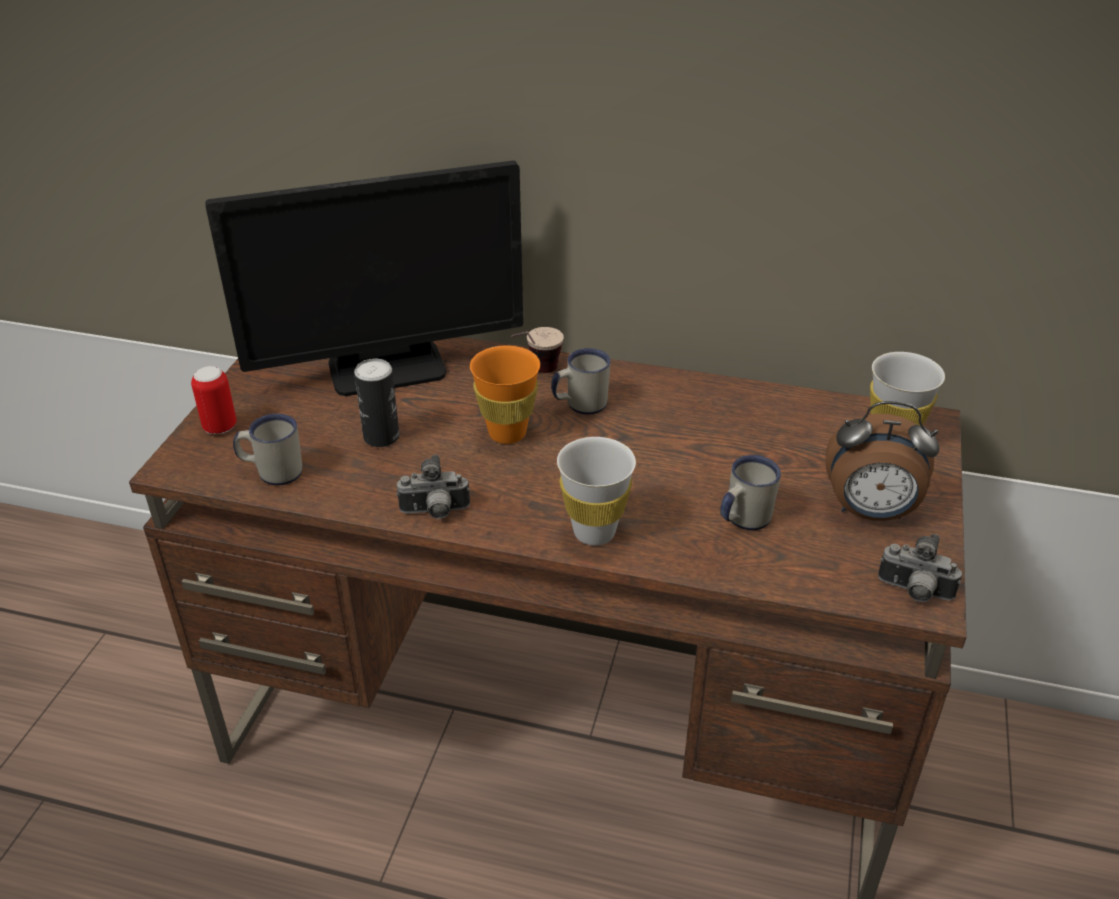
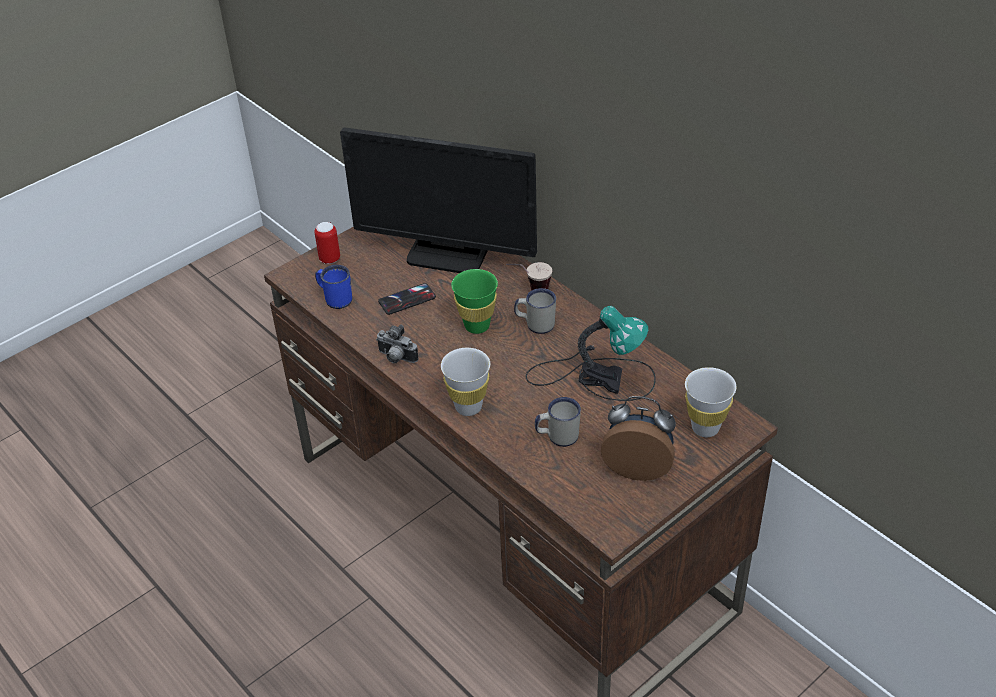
camera: 35 degrees right, 5 degrees up
(272, 472) = (335, 298): white mug -> blue mug
(381, 437) = (407, 299): can -> phone
(507, 433) = (477, 326): orange cup -> green cup
(712, 433) = (596, 376): none -> table lamp
(870, 512) = (638, 466): alarm clock -> alarm clock turned 150 degrees clockwise
(914, 592) = (610, 522): camera -> none

